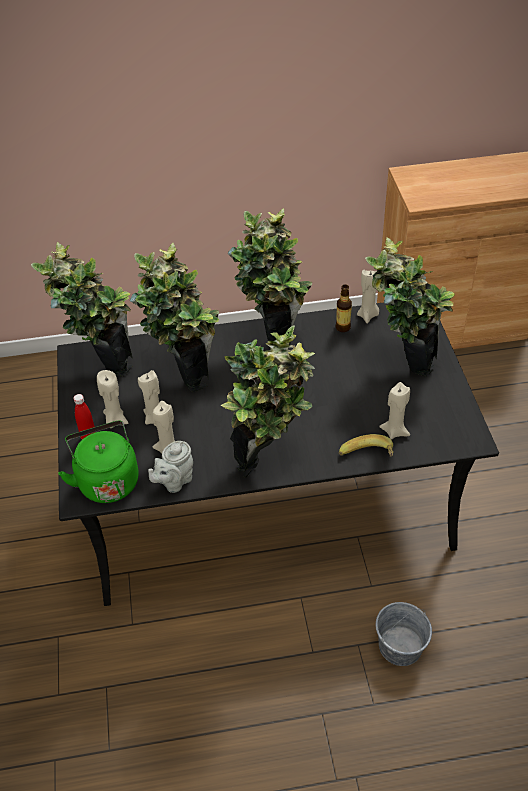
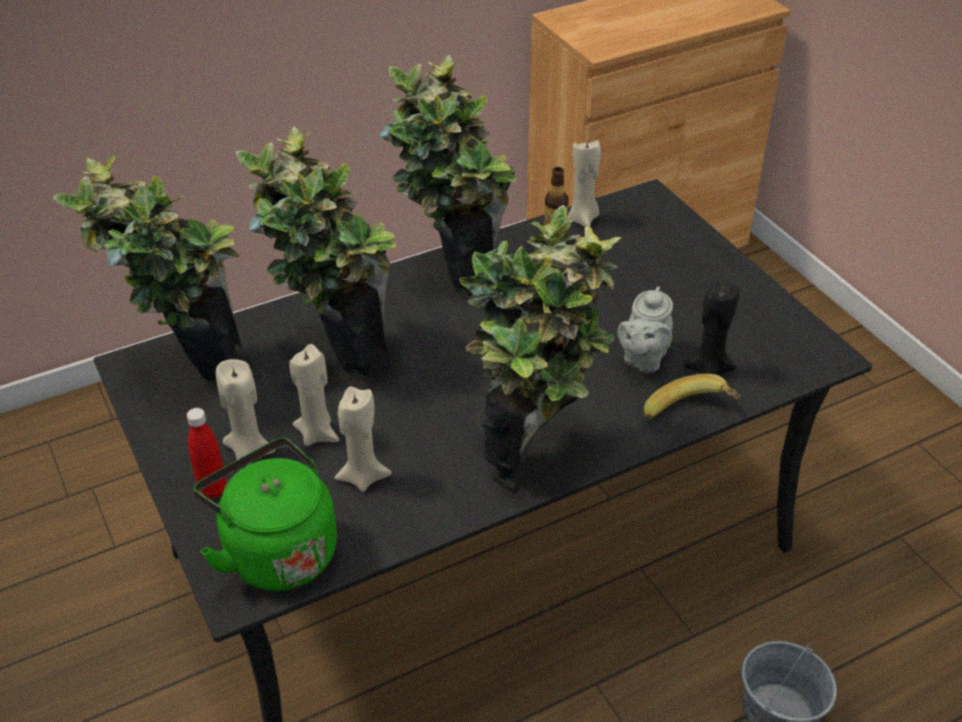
camera: 20 degrees left, 5 degrees down
(174, 481) = (397, 524): grey teapot -> grey teapot (643, 359)
(394, 431) = (708, 368): beige candle -> black candle
(401, 363) = (666, 273): potted plant -> none

